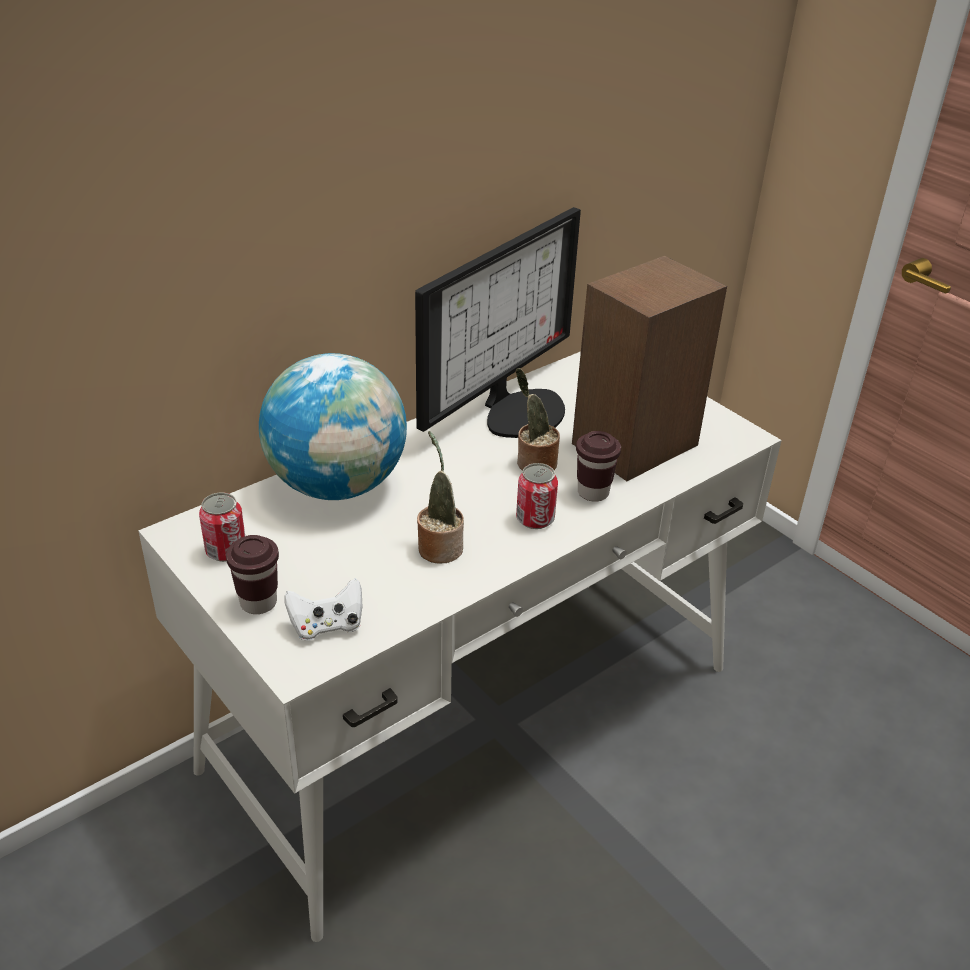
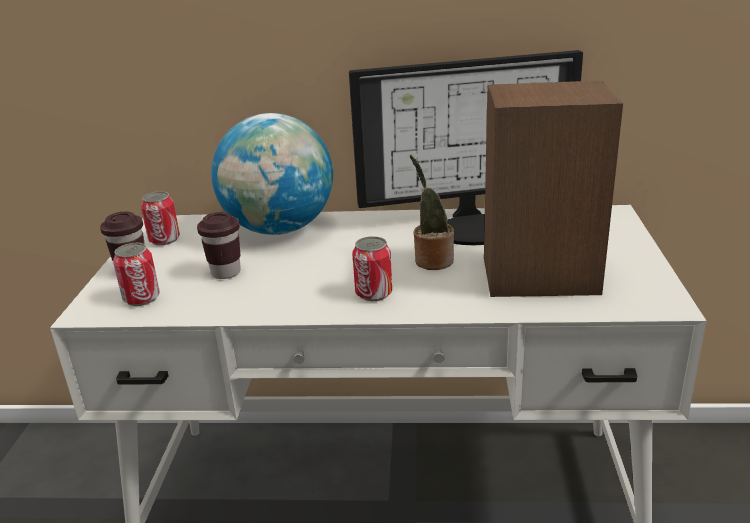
camera: 45 degrees right, 10 degrees down
(327, 626) = (142, 298): white game controller -> can
(439, 546) = (280, 284): potted plant -> none
(593, 492) = (448, 294): brown cup -> brown cup (226, 272)

